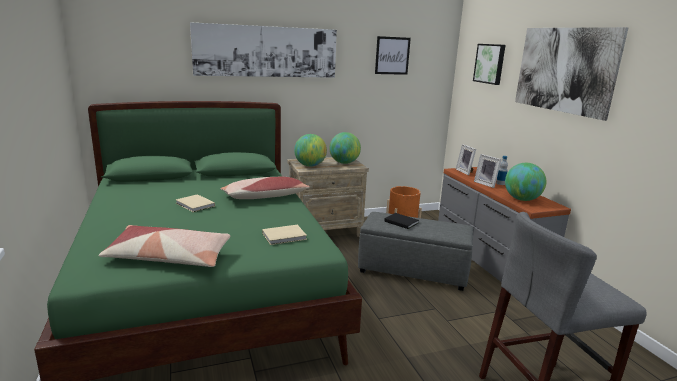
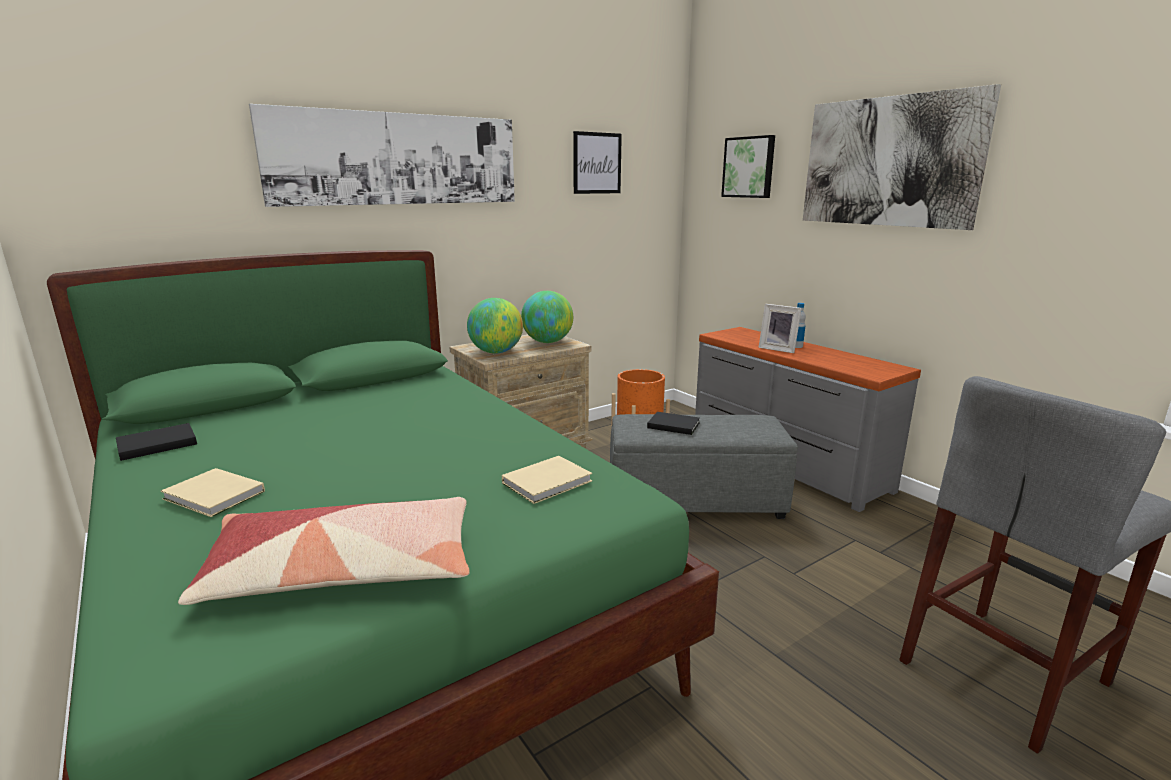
camera: 15 degrees left, 0 degrees up
(119, 192) = (155, 444): none -> black book
(195, 205) = (334, 448): beige book -> beige book (214, 496)
(265, 197) = (457, 414): pillow -> none
(465, 172) = (733, 335): picture frame -> none
(522, 199) = (847, 365): globe -> none

